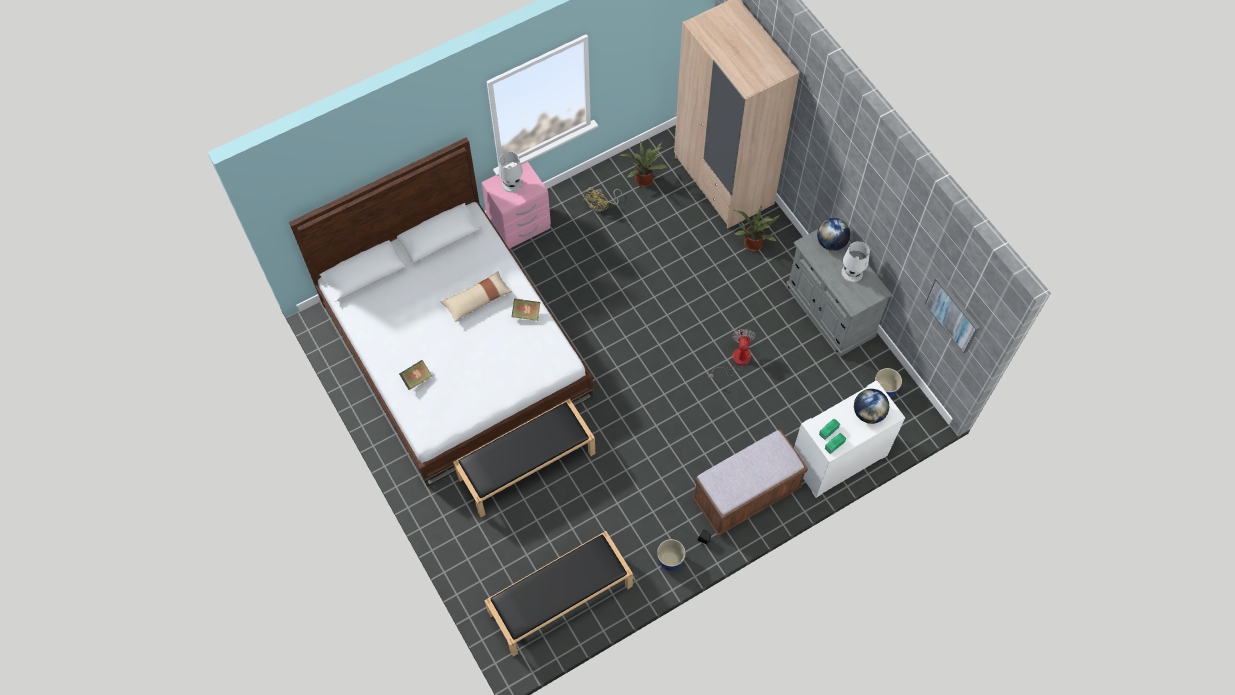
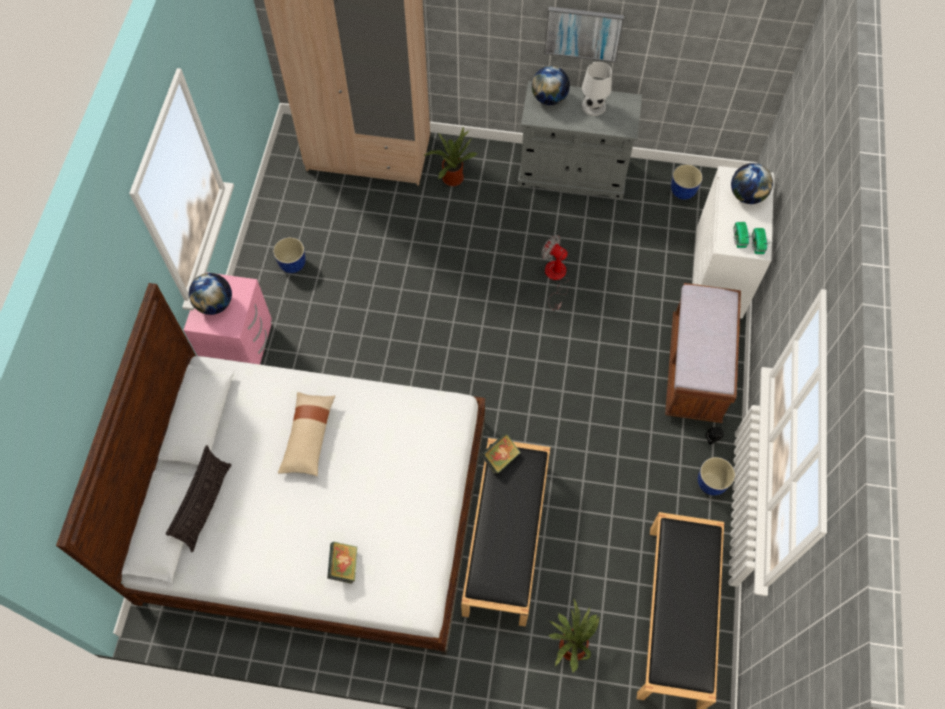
camera: 50 degrees left, 0 degrees up
(392, 282) = (205, 505): none -> pillow
(512, 183) = (215, 304): white table lamp -> globe
(526, 314) = (368, 403): book -> book (500, 458)
(601, 206) = (293, 264): yellow fan -> planter
(644, 178) = (300, 209): potted plant -> potted plant (570, 645)
(953, 314) = (741, 45): picture -> picture (583, 33)

